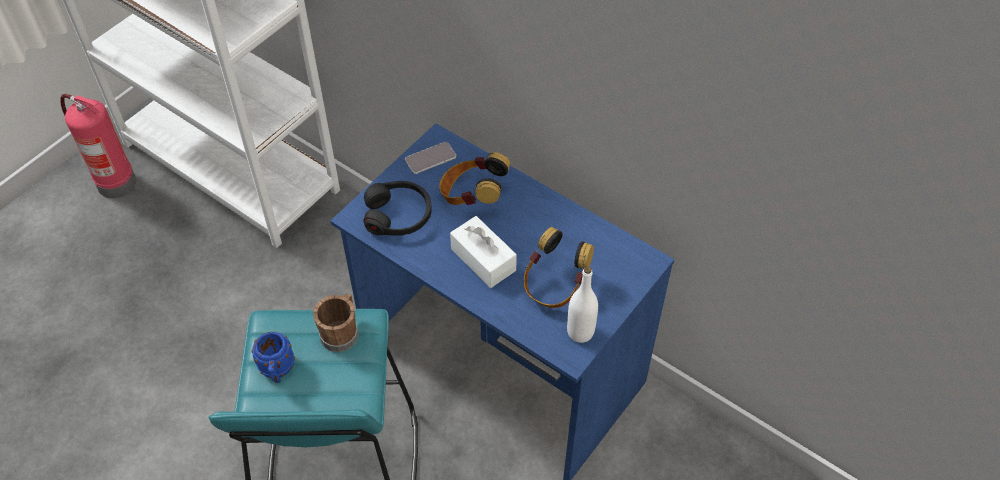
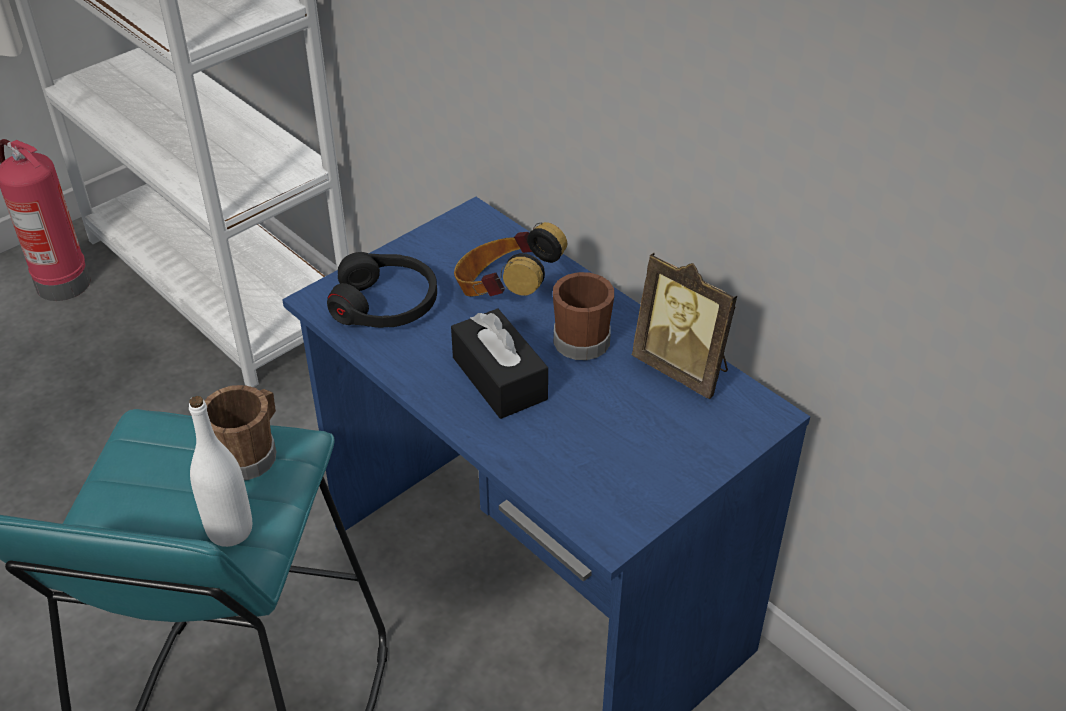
camera: 10 degrees right, 10 degrees down
(277, 371) = (132, 495): blue mug -> none
(430, 158) = (455, 238): phone -> none
(483, 259) = (499, 378): white tissue box -> black tissue box
(528, 222) = (583, 337): none -> brown mug
(554, 285) = (604, 429): headphones -> none
(580, 332) = (632, 502): white bottle -> white bottle (230, 530)
(594, 237) = (683, 369): none -> picture frame

